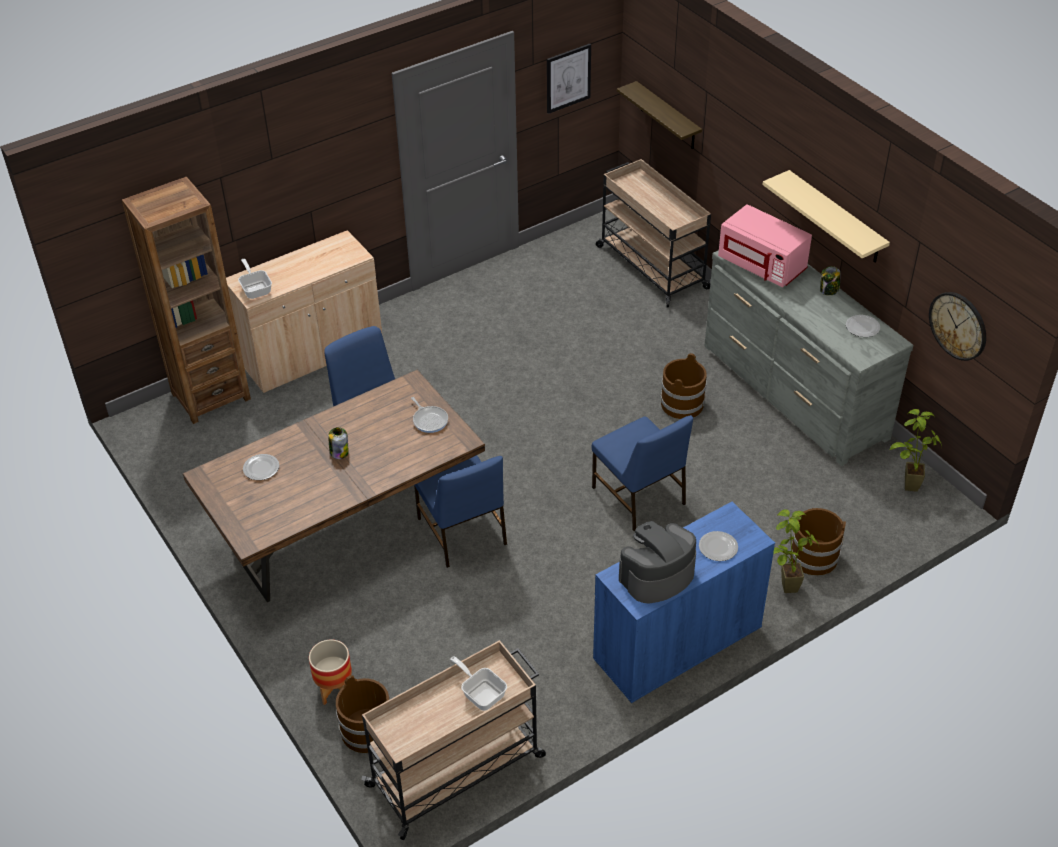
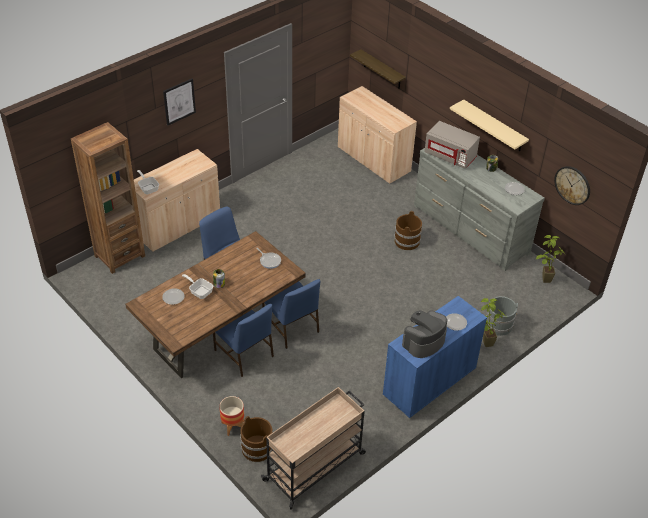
camera: 10 degrees left, 0 degrees up
(481, 692) = (332, 418): frying pan -> frying pan (199, 291)
(568, 78) = (321, 49): picture -> picture (179, 101)
(639, 497) = (391, 298): blue chair -> blue chair (244, 354)
(651, 266) = (373, 160): beige cart -> beige cabinet
(762, 265) = (450, 156): pink microwave -> grey microwave
(814, 557) = (498, 325): brown bucket -> grey bucket

